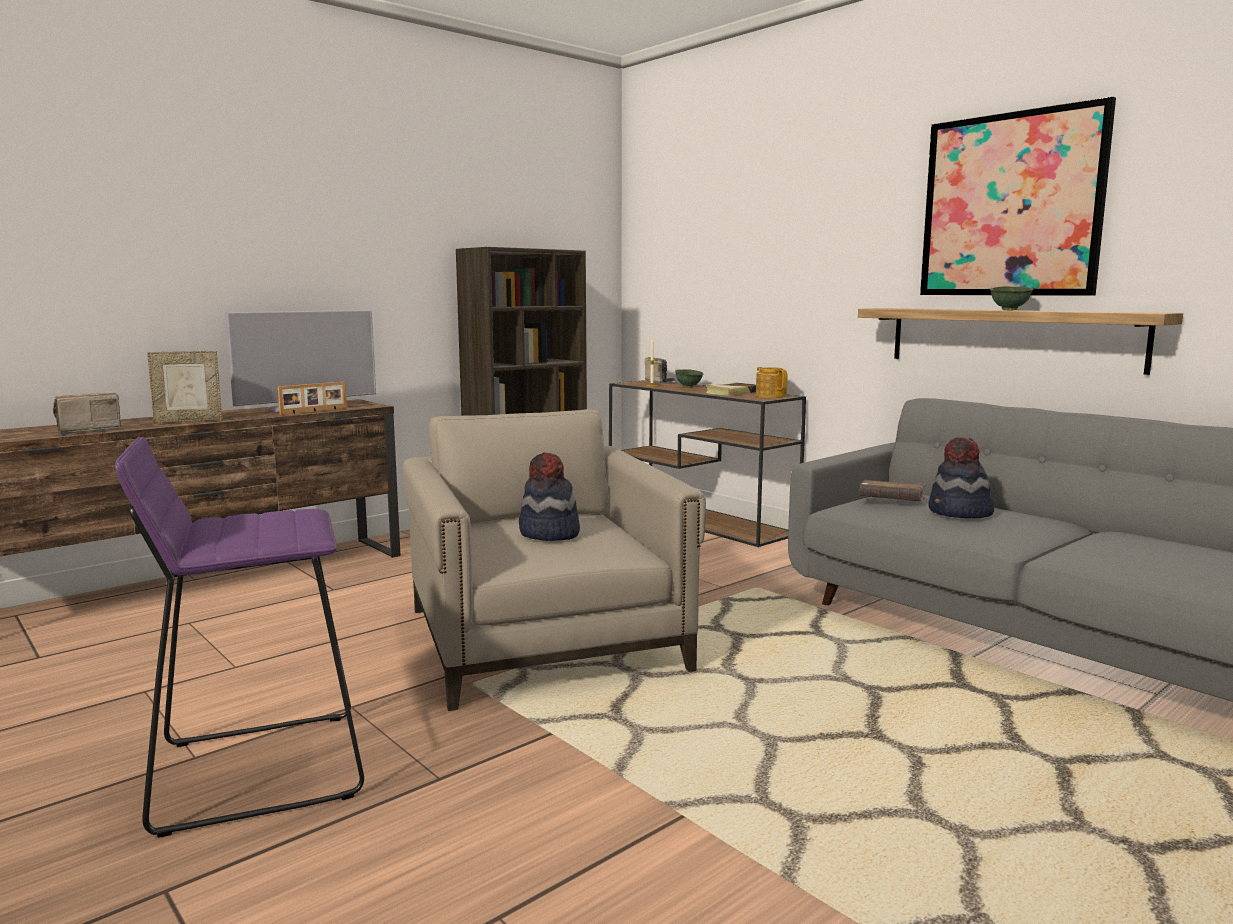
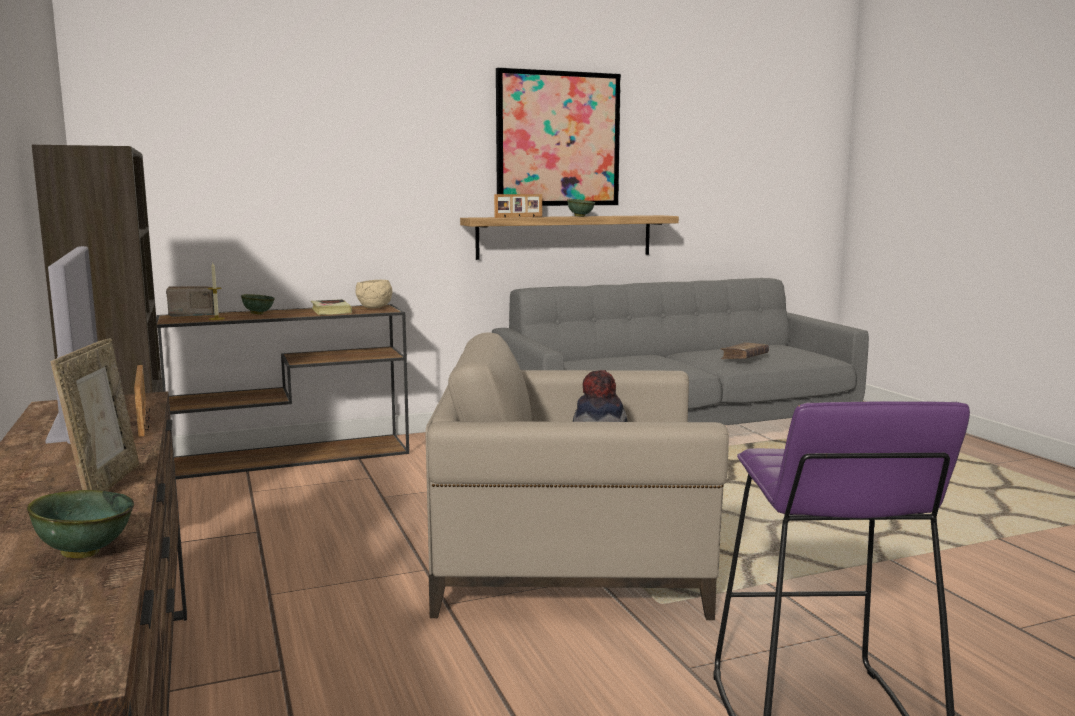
camera: 70 degrees left, 0 degrees up
(86, 430) = (84, 552): radio -> green bowl
(771, 396) = (375, 307): teapot -> beige bowl
(891, 500) = (587, 366): brown book -> brown book (744, 358)
(928, 309) = (519, 217): none -> picture frame
(959, 513) = (637, 361): hat -> none

